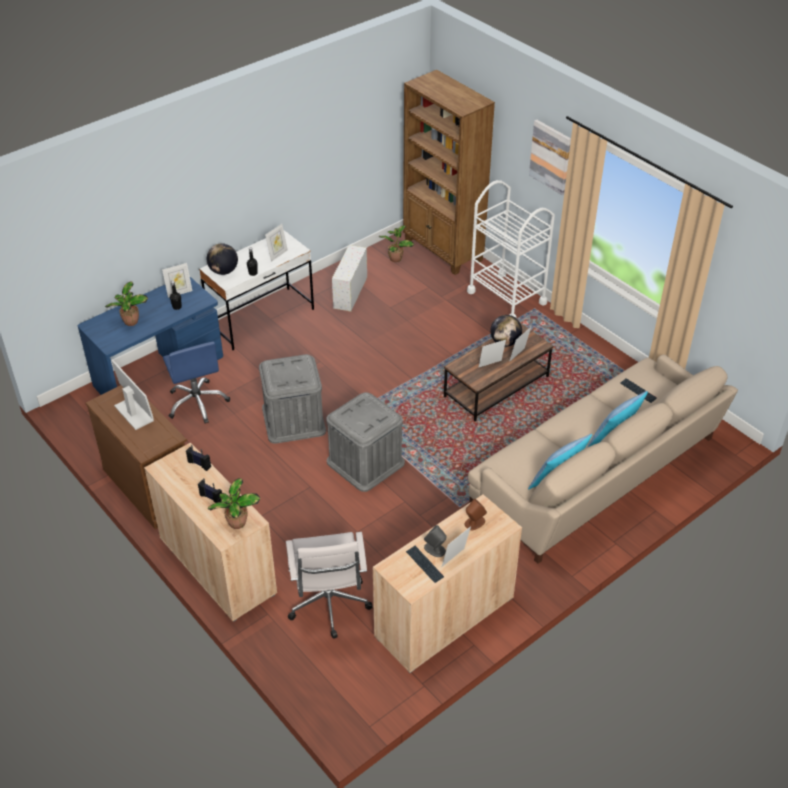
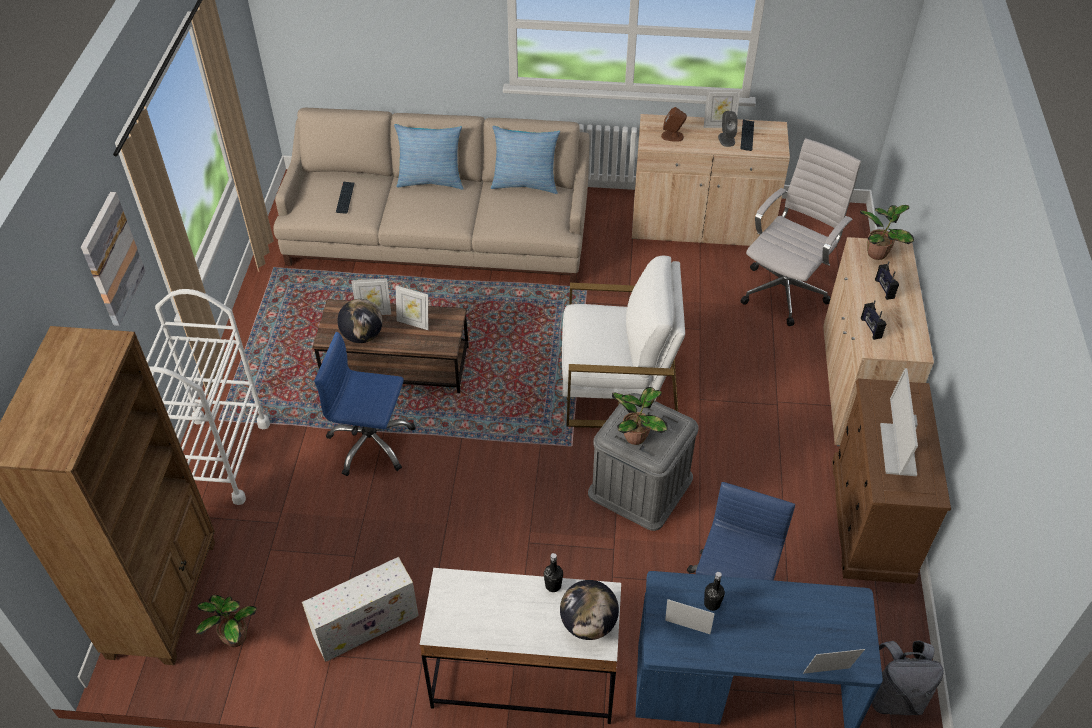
camera: 135 degrees left, 5 degrees up
(83, 414) = (894, 696): none -> grey backpack
(130, 322) = (798, 625): potted plant -> potted plant (636, 436)
(277, 254) = (484, 595): picture frame -> picture frame (827, 675)
(365, 462) = (619, 384): grey storage box -> white armchair
(451, 347) = (370, 443): none -> blue office chair

